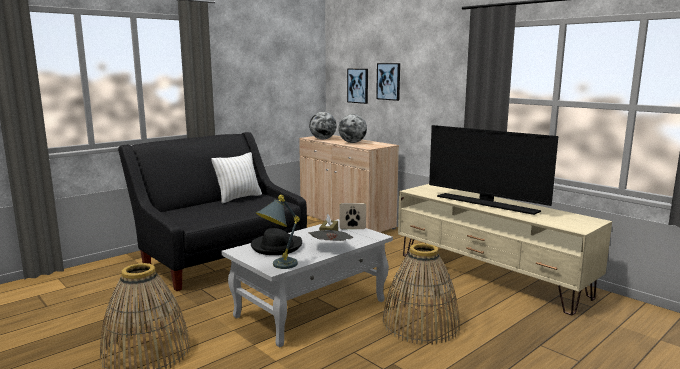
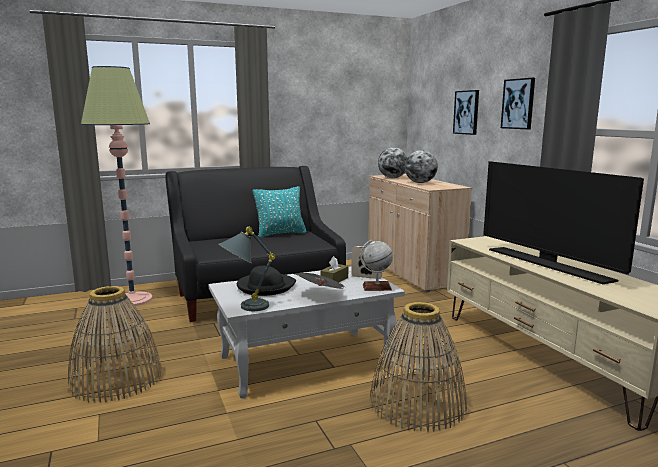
camera: 20 degrees right, 0 degrees up
(96, 279) = (132, 300): none -> floor lamp
(238, 198) = (280, 234): white pillow -> turquoise pillow
(358, 85) = (437, 118): picture -> picture (518, 104)
(368, 236) = (376, 287): none -> globe

